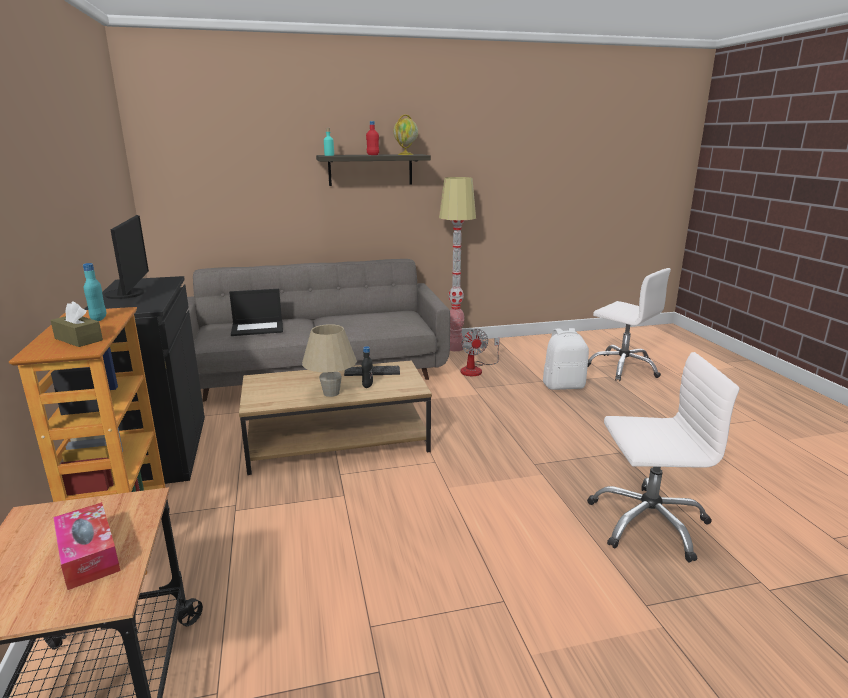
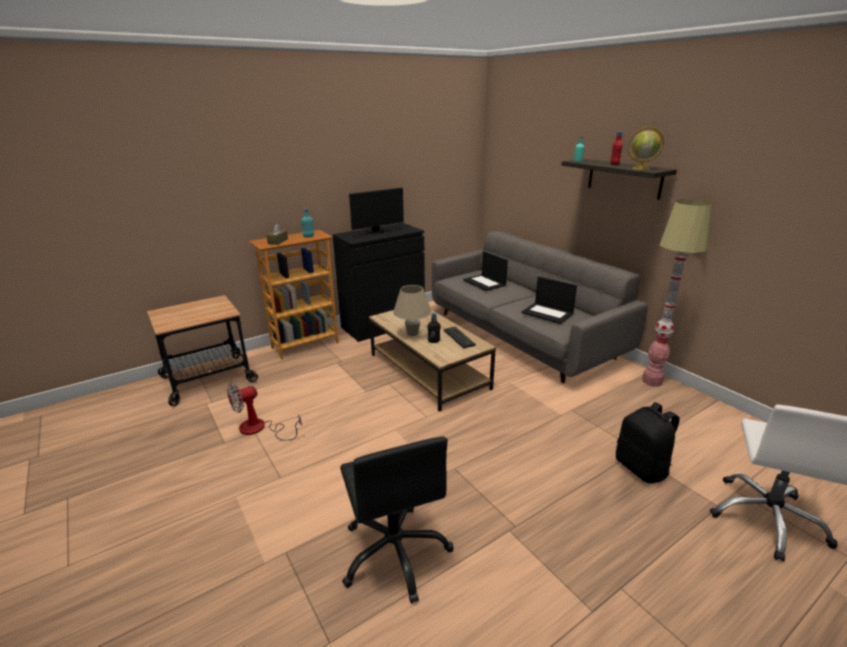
camera: 70 degrees right, 5 degrees up
(88, 555) = (191, 316): tissue box -> none
(376, 321) = (548, 313): none -> laptop
(476, 369) = (615, 403): fan -> fan (260, 429)
(563, 386) = (642, 468): white backpack -> black backpack
(648, 522) = (395, 552): white office chair -> black office chair

